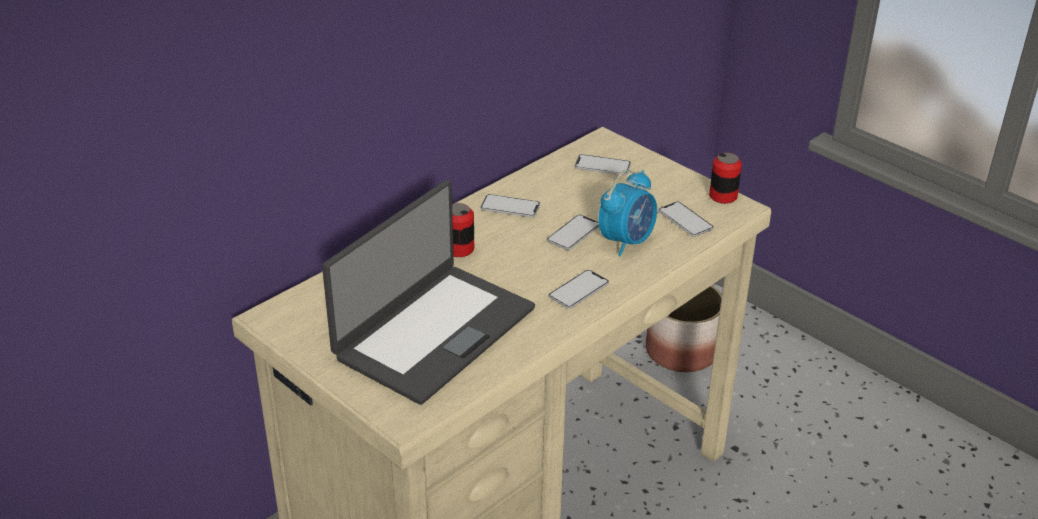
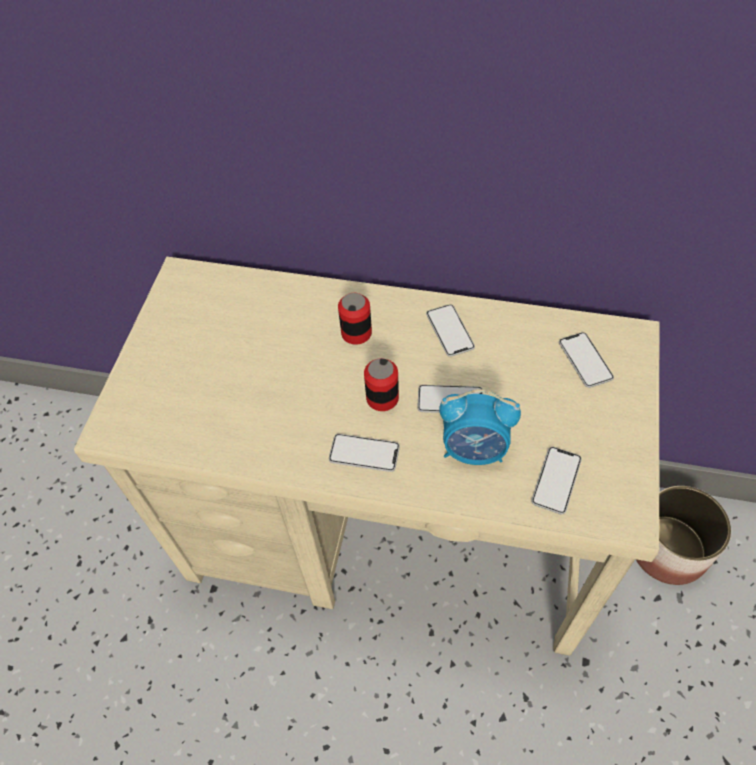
camera: 60 degrees right, 20 degrees up
(433, 332) = (229, 383): laptop -> none
(723, 196) = (634, 492): can -> can (382, 398)

